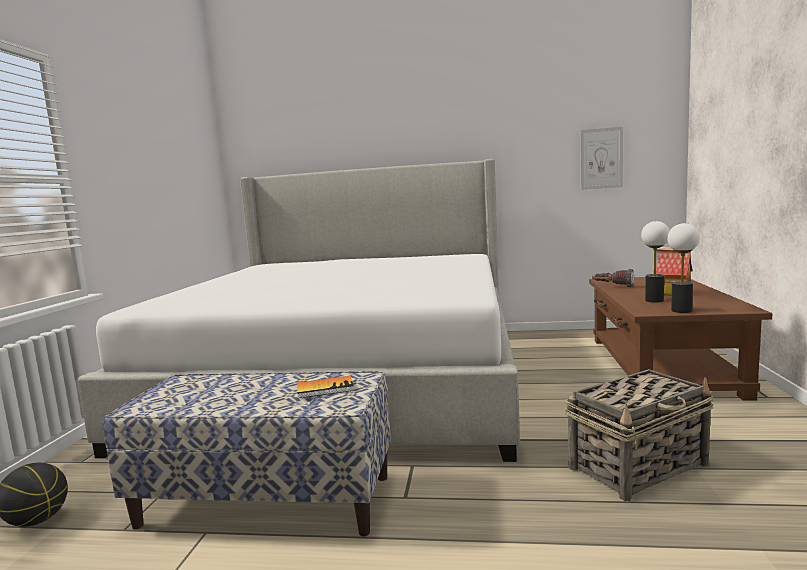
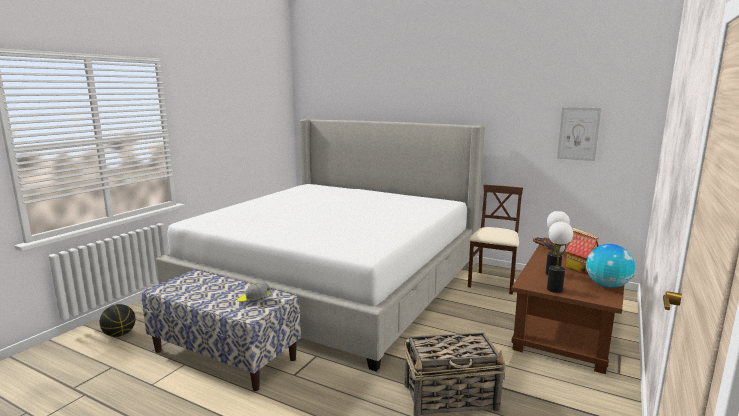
camera: 20 degrees right, 5 degrees up
(325, 388) = (254, 300): book -> cap
(538, 345) = (493, 282): none -> beige chair
(722, 300) = (607, 286): none -> globe

